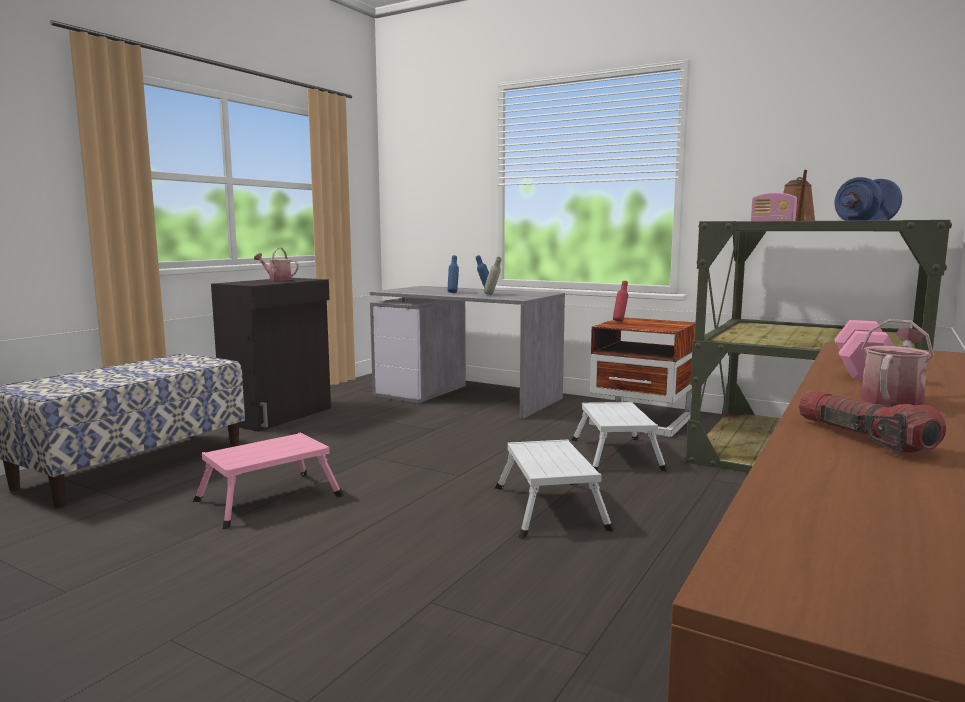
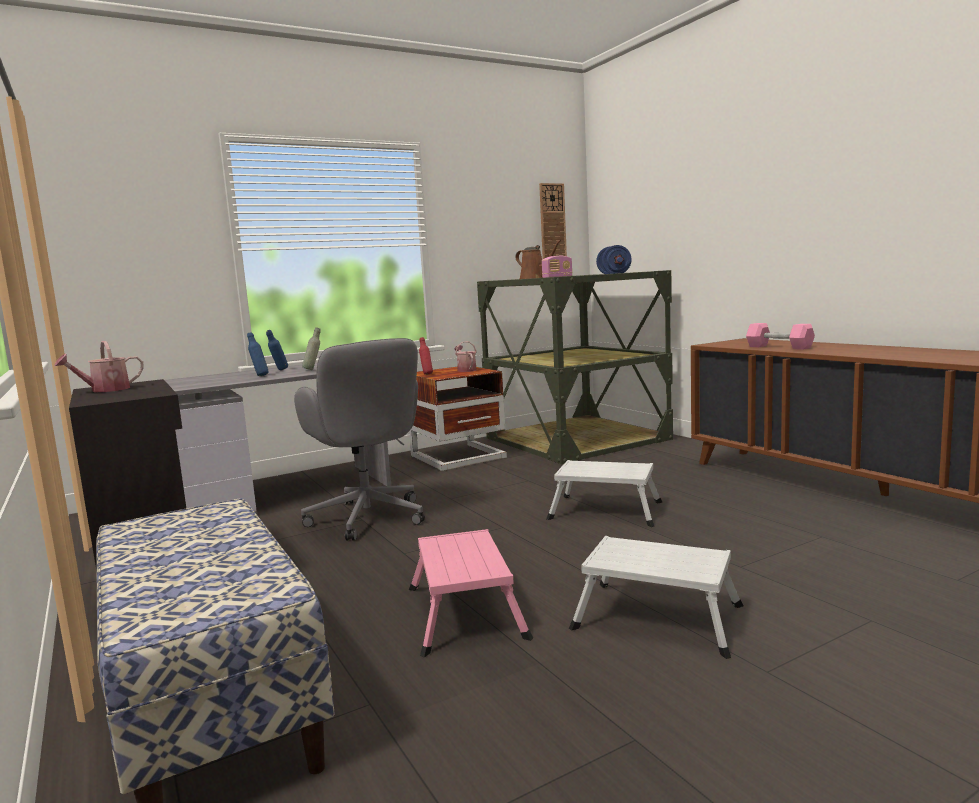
camera: 60 degrees left, 0 degrees up
(439, 430) = (367, 518): none -> grey office chair
(616, 454) = (522, 476): white step ladder -> white step ladder (658, 617)
(863, 438) = (929, 356): flashlight -> none
(892, 142) = (552, 222): none -> wall clock
(892, 398) = (851, 350): watering can -> watering can (466, 370)

